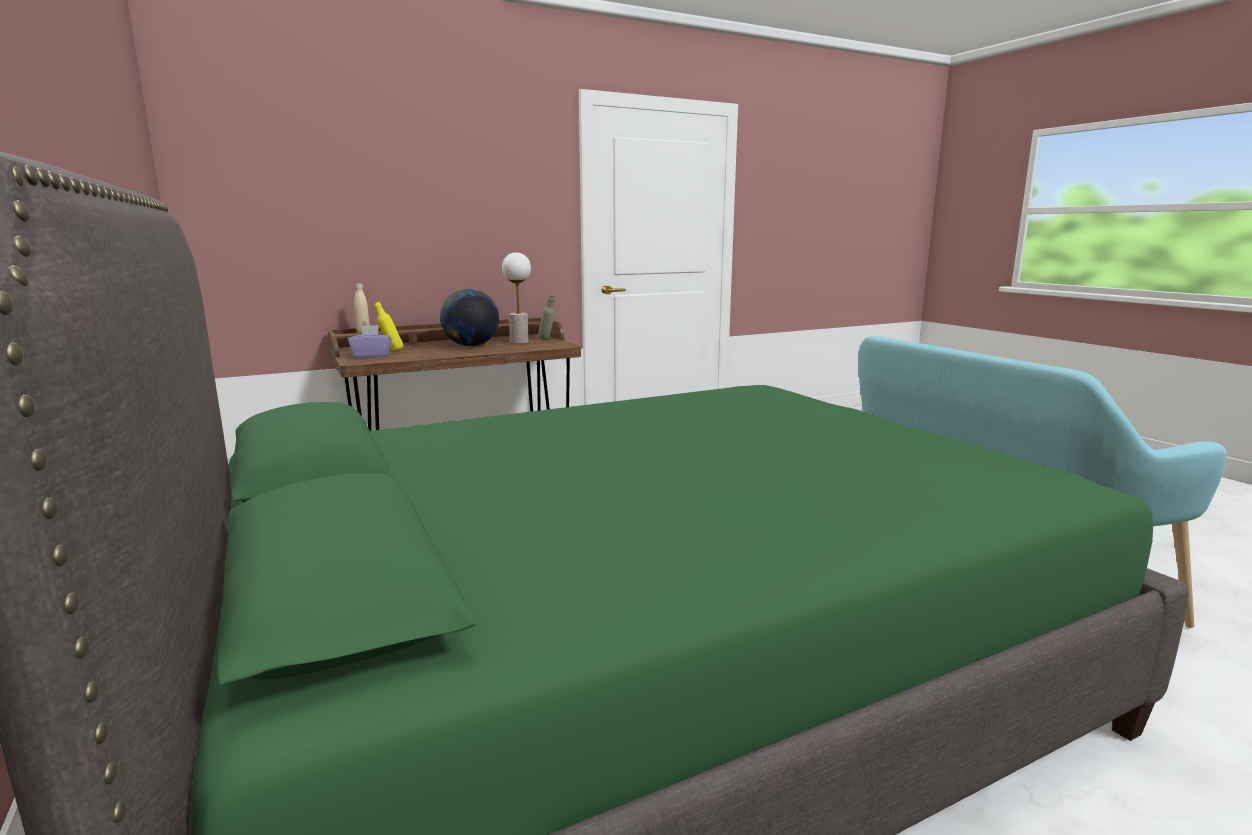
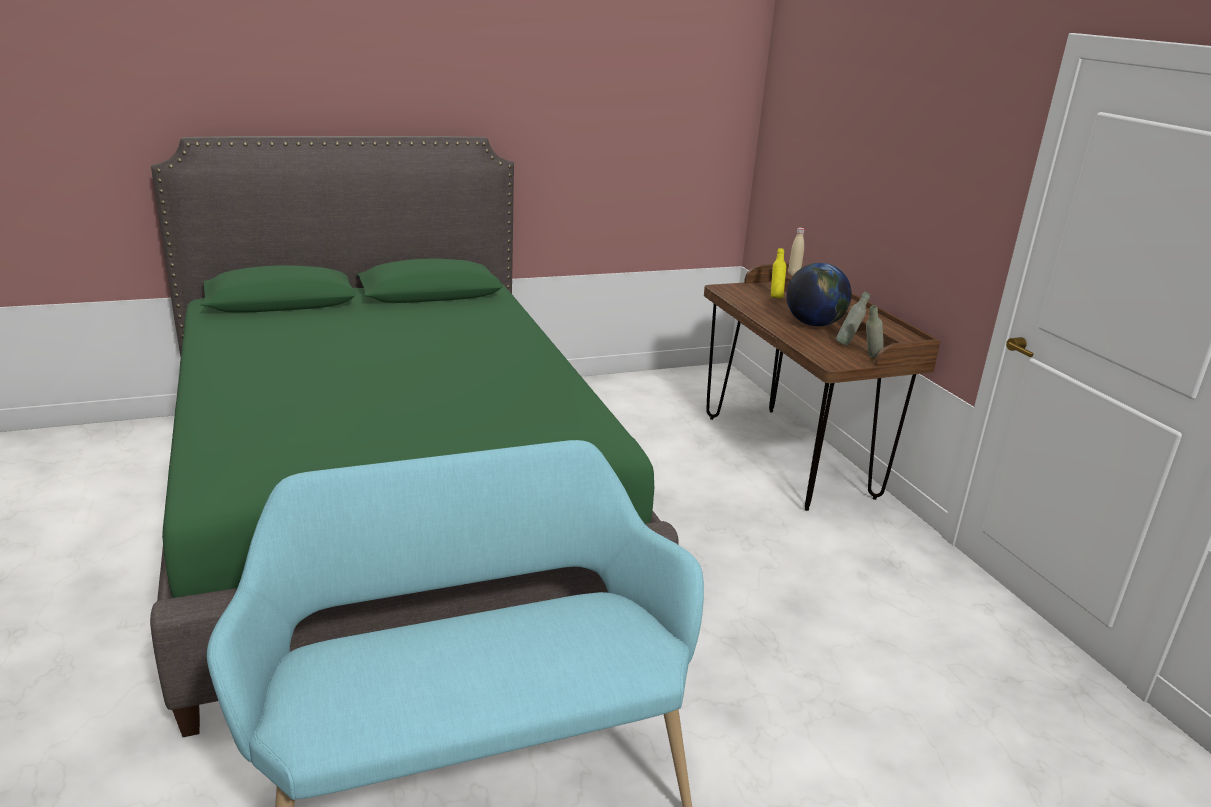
camera: 95 degrees right, 10 degrees up
(372, 356) = (747, 292): purple tissue box -> none
(519, 342) = (848, 344): table lamp -> grey bottle

